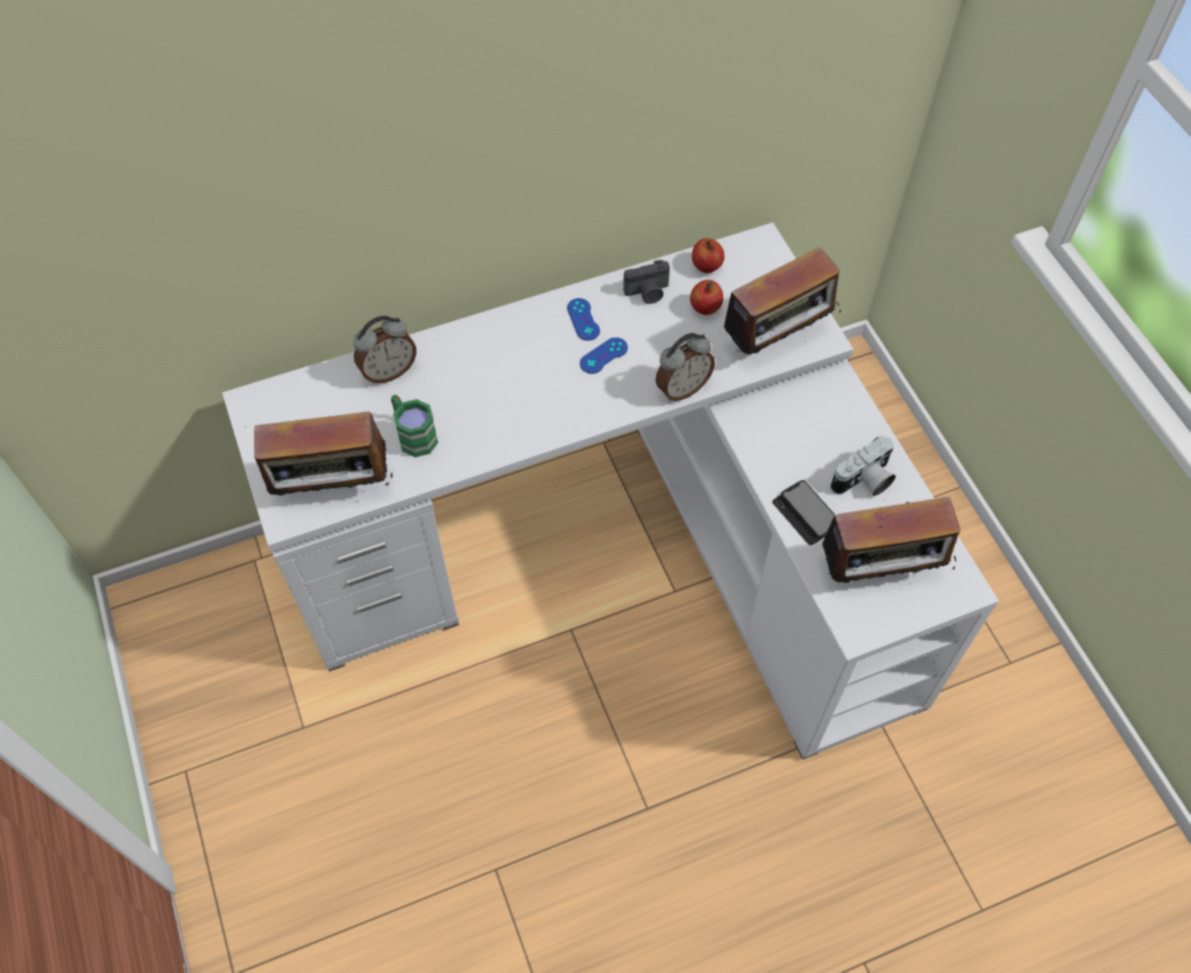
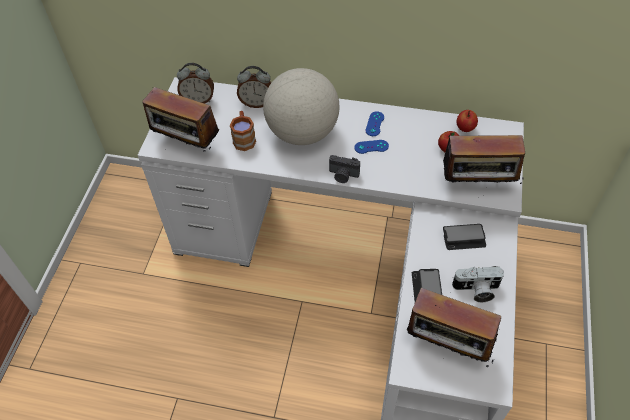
camera: 35 degrees right, 5 degrees down
(413, 434) = (244, 138): green mug -> brown mug
(492, 383) = (302, 132): none -> globe
(648, 293) = (421, 126): camera -> camera (343, 175)
(682, 388) = (401, 183): alarm clock -> alarm clock (198, 100)
(802, 420) = (464, 237): none -> phone

